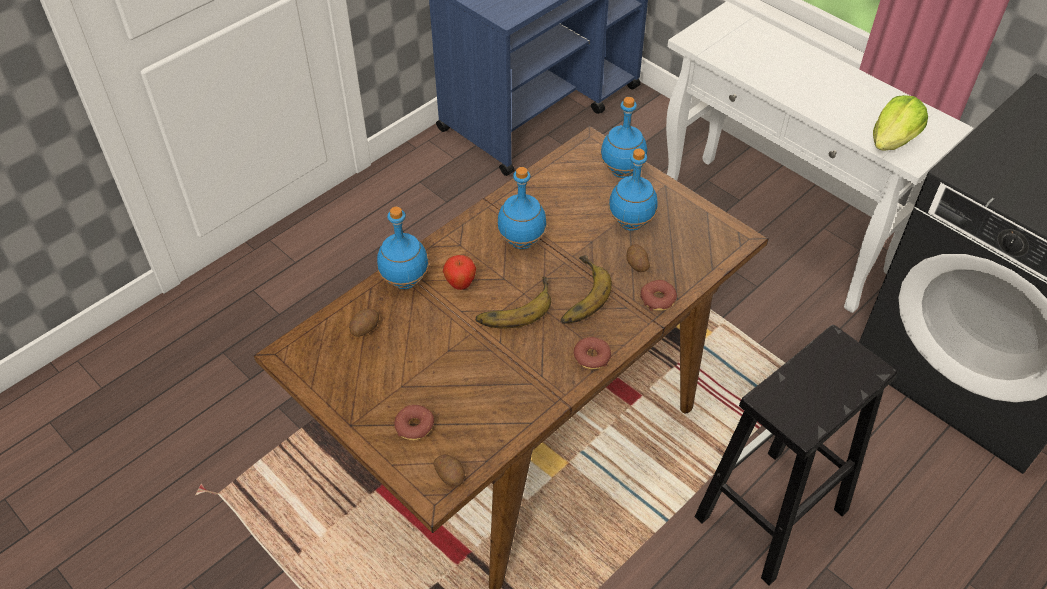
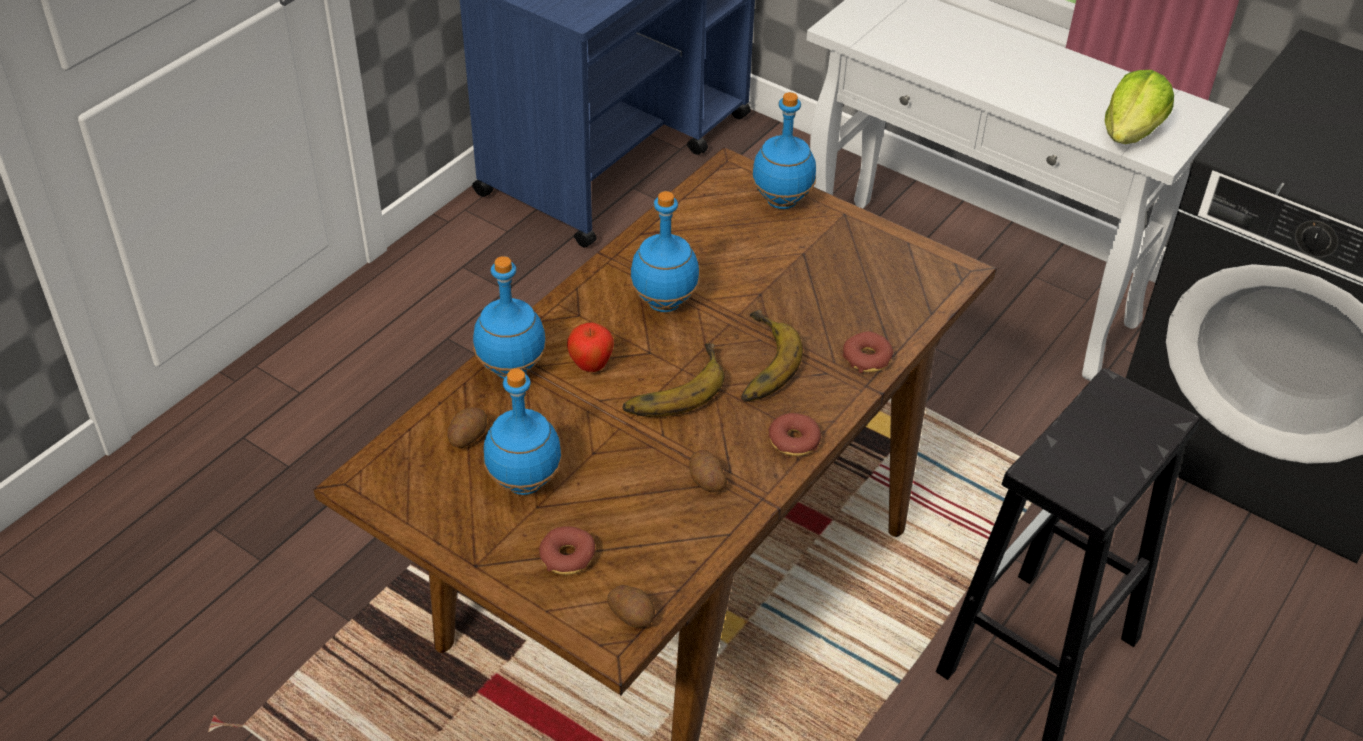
camera: 10 degrees left, 5 degrees down
(630, 223) = (807, 265): blue bottle -> blue bottle (523, 482)
(636, 264) = (828, 317): potato -> potato (706, 481)

